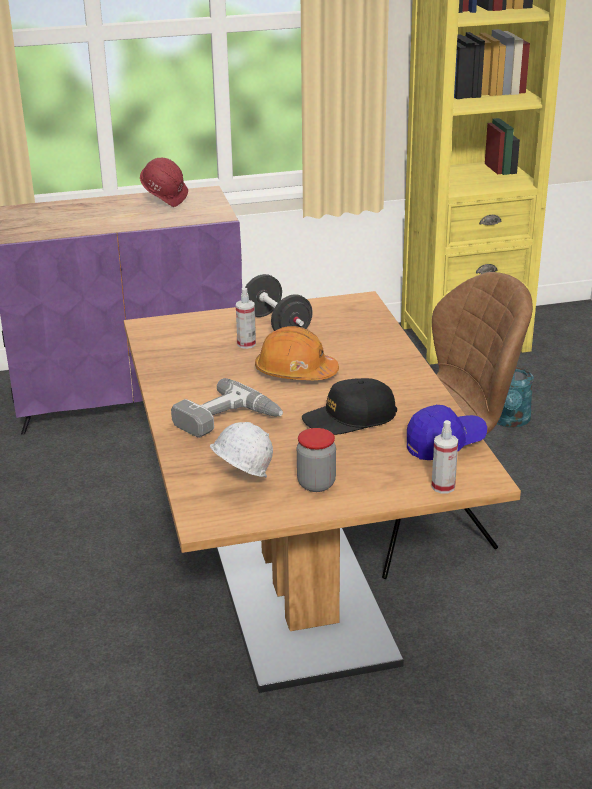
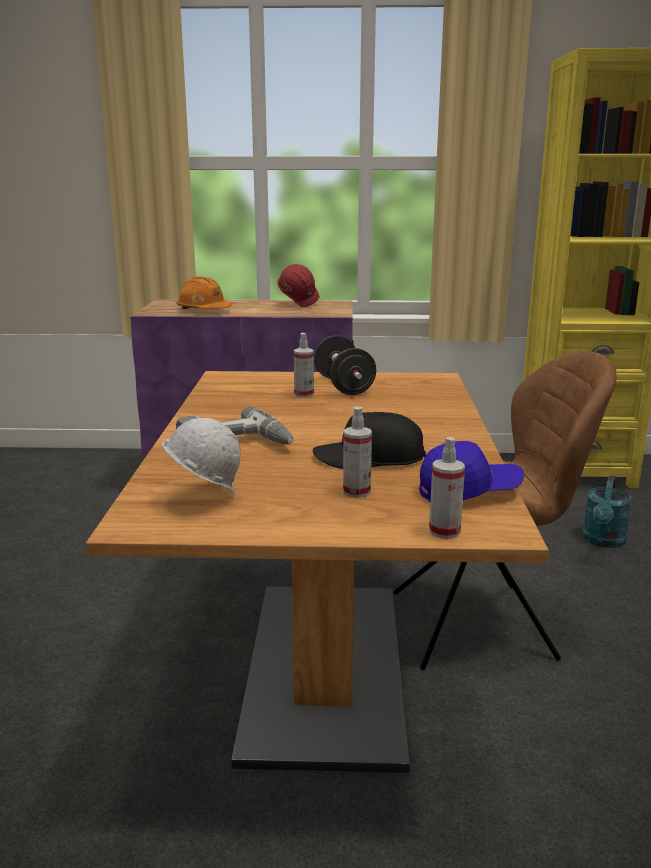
camera: 15 degrees right, 10 degrees down
(295, 372) = (337, 418): orange hard hat -> orange hard hat (203, 310)
(316, 484) = (289, 508): jar -> none
(359, 458) = (356, 492): none -> spray bottle

